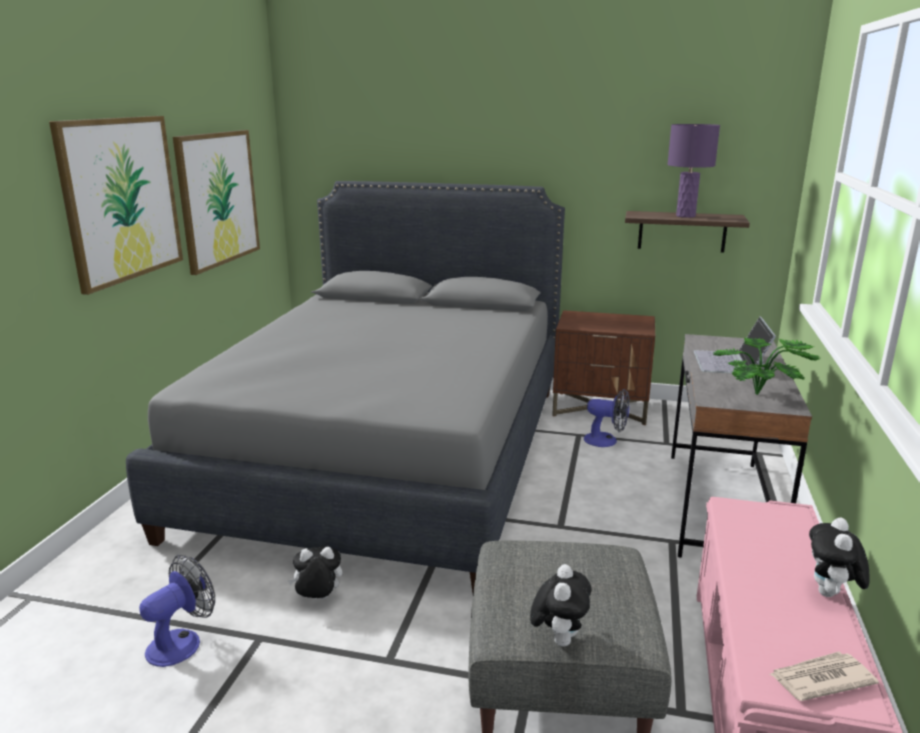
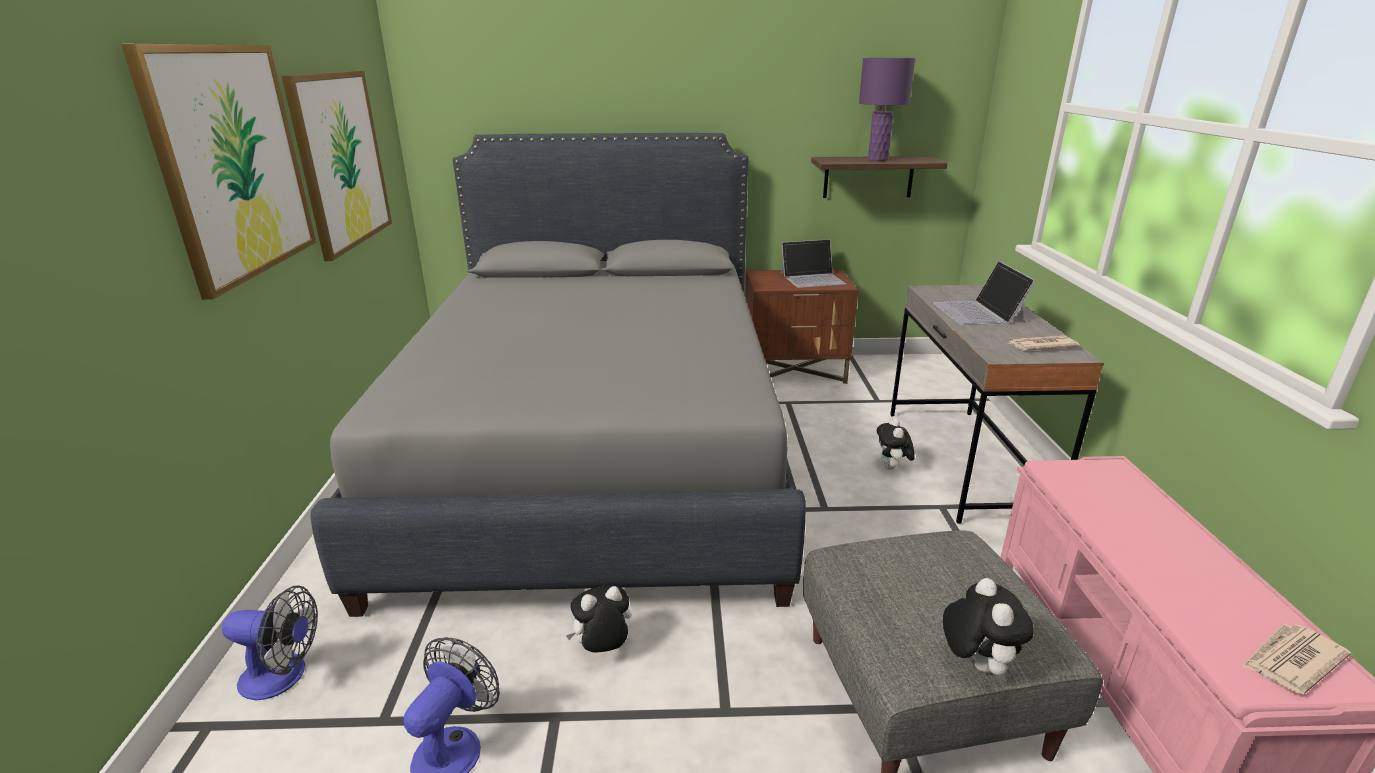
camera: 15 degrees left, 5 degrees up
(606, 441) = (819, 405): fan -> fan (283, 676)
(619, 322) = (812, 278): none -> laptop
(762, 396) = (1040, 345): potted plant -> newspaper
(831, 594) = (1220, 556): plush toy -> plush toy (892, 468)

